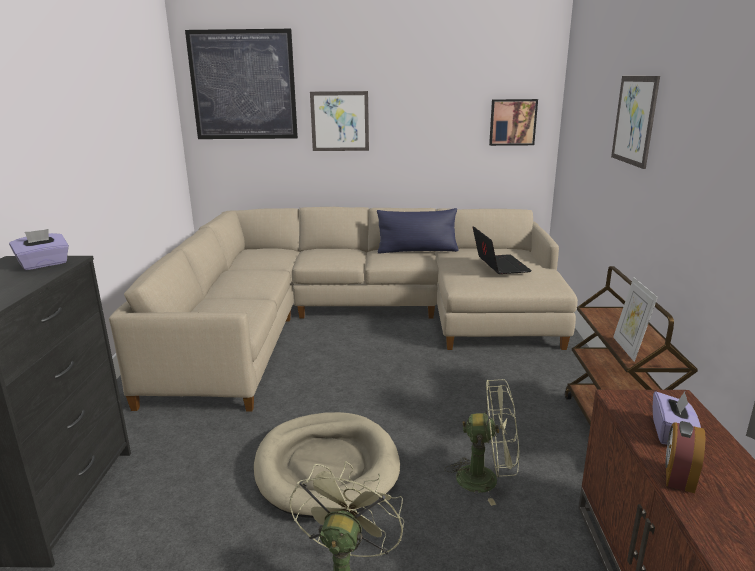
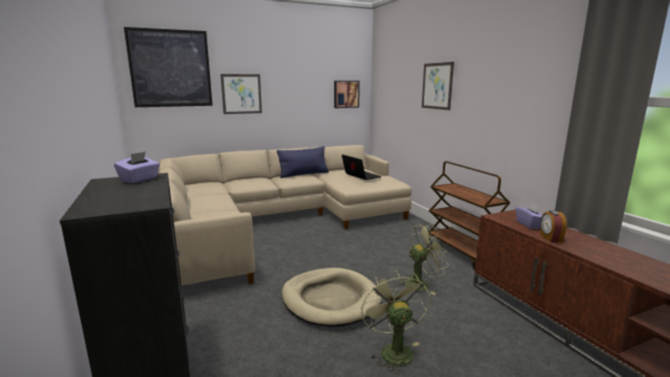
camera: 25 degrees left, 5 degrees down
(629, 349) = (473, 199): picture frame -> none

